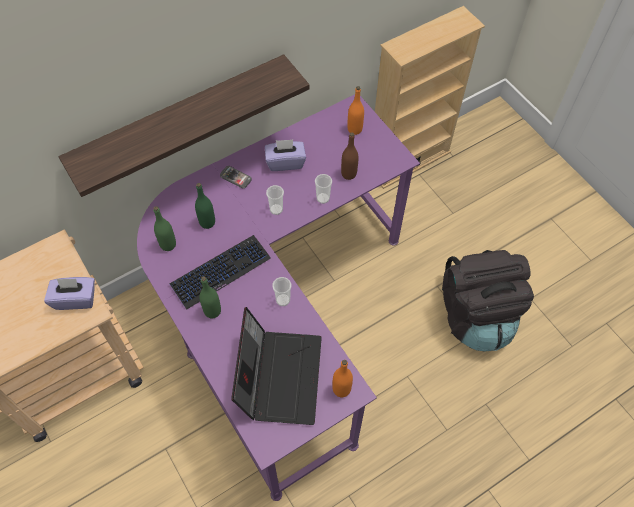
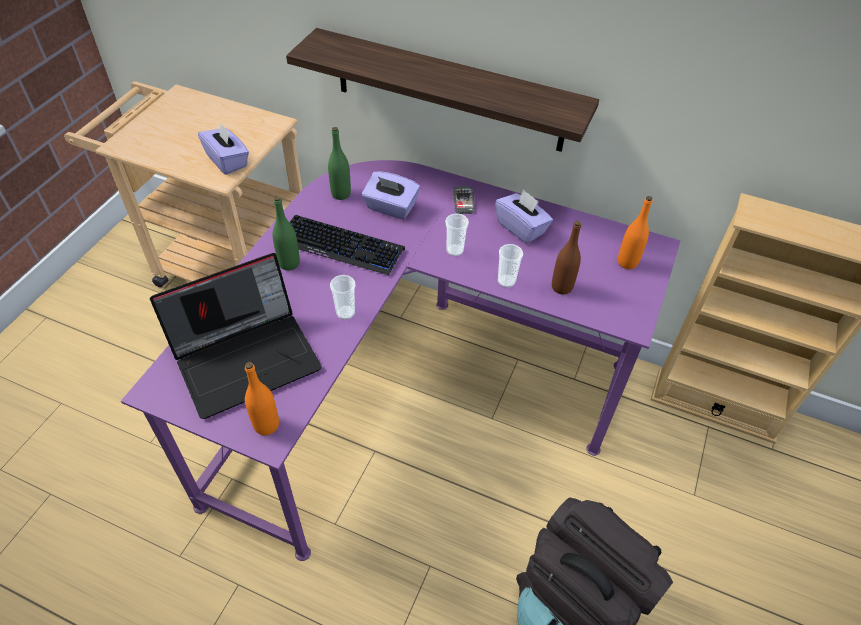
camera: 55 degrees right, 10 degrees down
(207, 222) = (391, 207): green bottle -> purple tissue box

